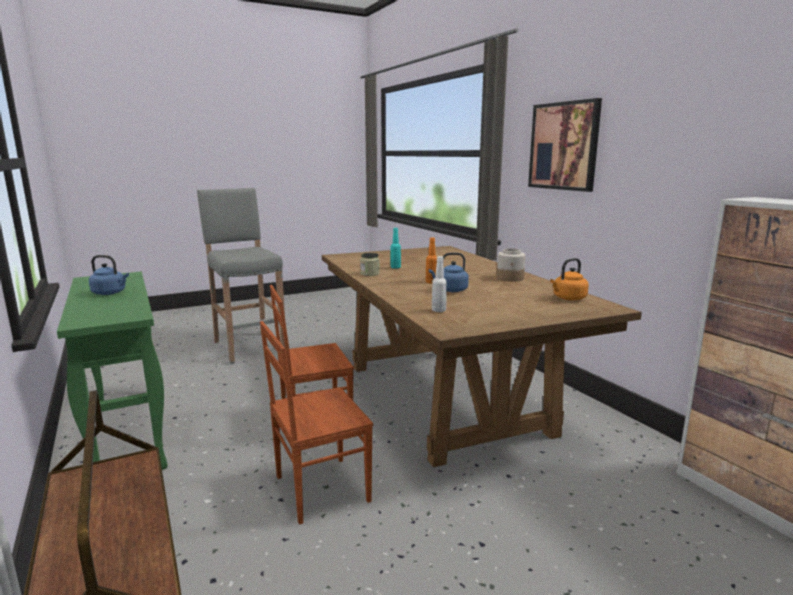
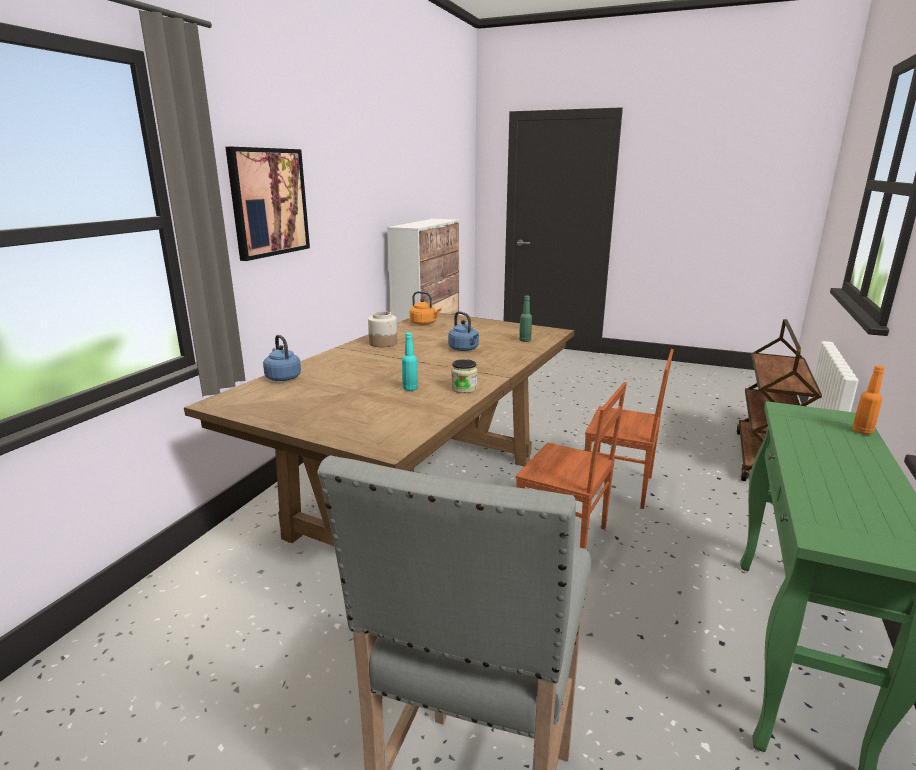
camera: 130 degrees left, 5 degrees up
(110, 293) = (837, 471): blue kettle -> blue kettle (282, 377)
(431, 282) = (450, 360): orange bottle -> orange bottle (862, 431)
(438, 310) = (525, 340): white bottle -> green bottle

